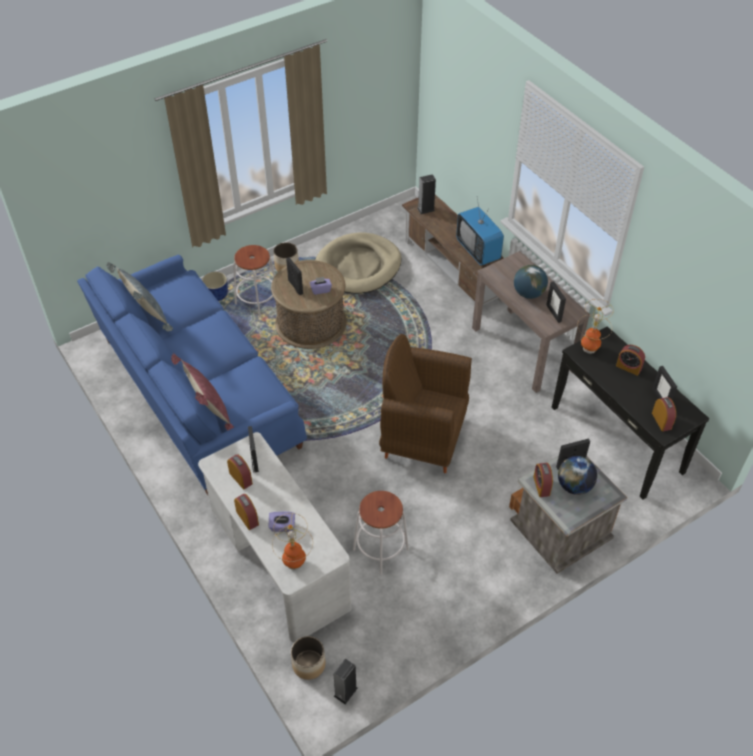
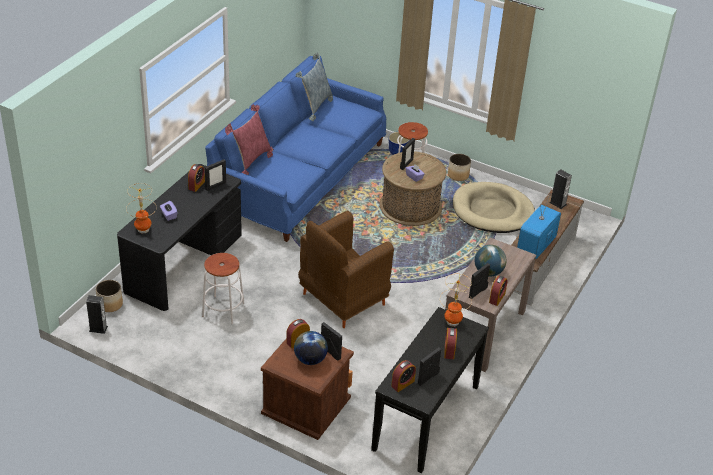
camera: 60 degrees right, 10 degrees down
(247, 518) = (166, 198): alarm clock -> alarm clock (497, 298)
(278, 560) = (183, 263): white desk -> black desk
(422, 437) = (342, 300): brown armchair -> brown armchair turned 120 degrees counterclockwise
(557, 526) = (307, 402): grey nightstand -> brown nightstand

